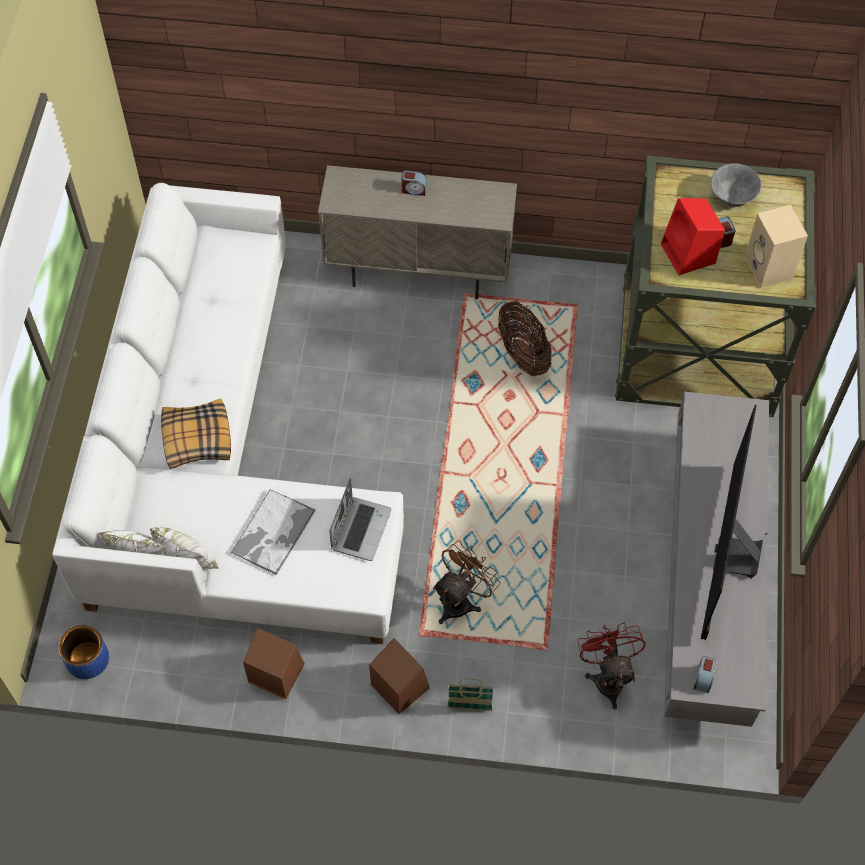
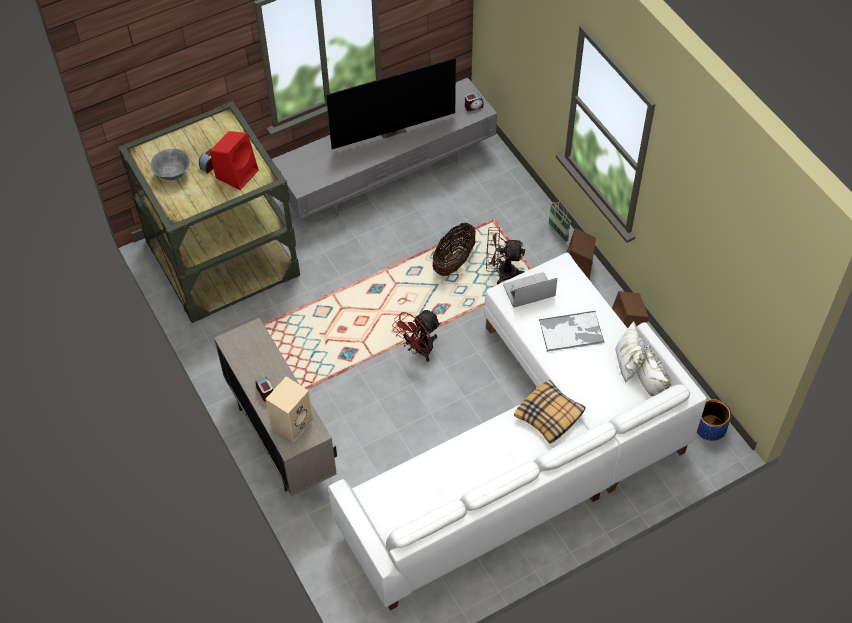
camera: 125 degrees left, 5 degrees down
(523, 353) = (302, 341): basket -> basket (454, 261)
(608, 676) = (485, 186): red fan -> red fan (419, 350)
(769, 268) = (217, 133): beige speaker -> beige speaker (292, 423)

